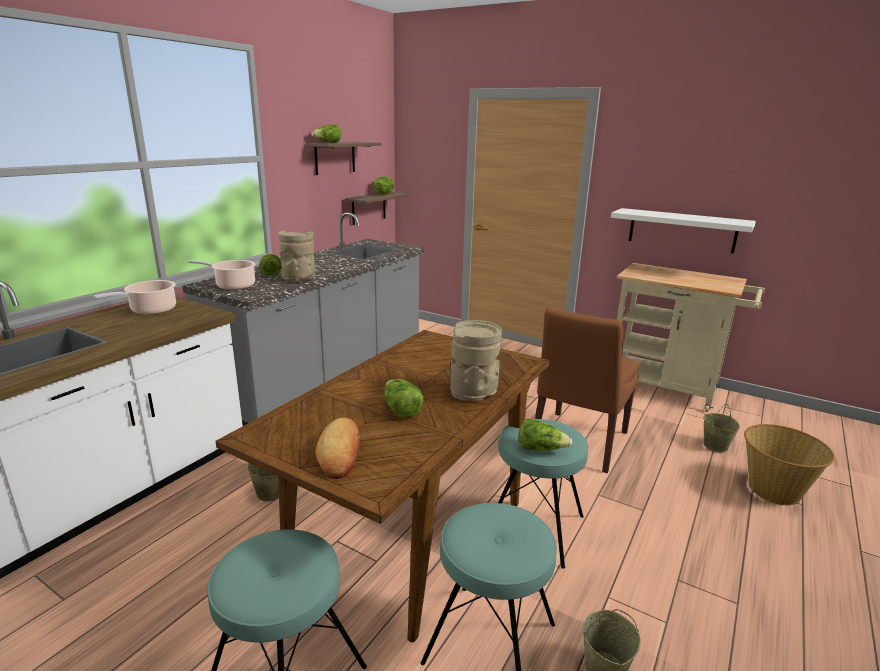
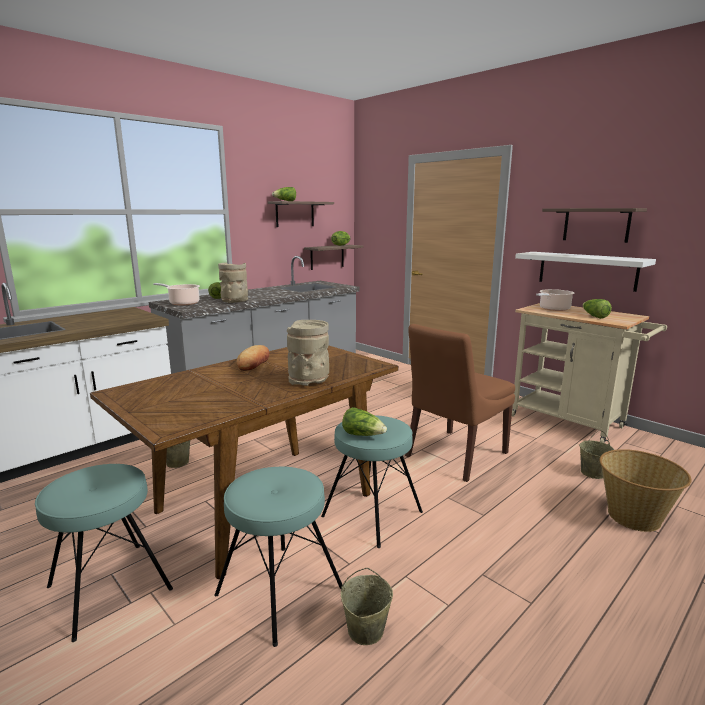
camera: 15 degrees right, 5 degrees down
(150, 310) = (113, 315): cooking pot -> cooking pot (553, 309)
(340, 452) = (166, 406): bread -> bread (254, 362)
(401, 410) = (239, 386): lettuce -> lettuce (594, 316)
(694, 182) = (596, 225): none -> shelf

